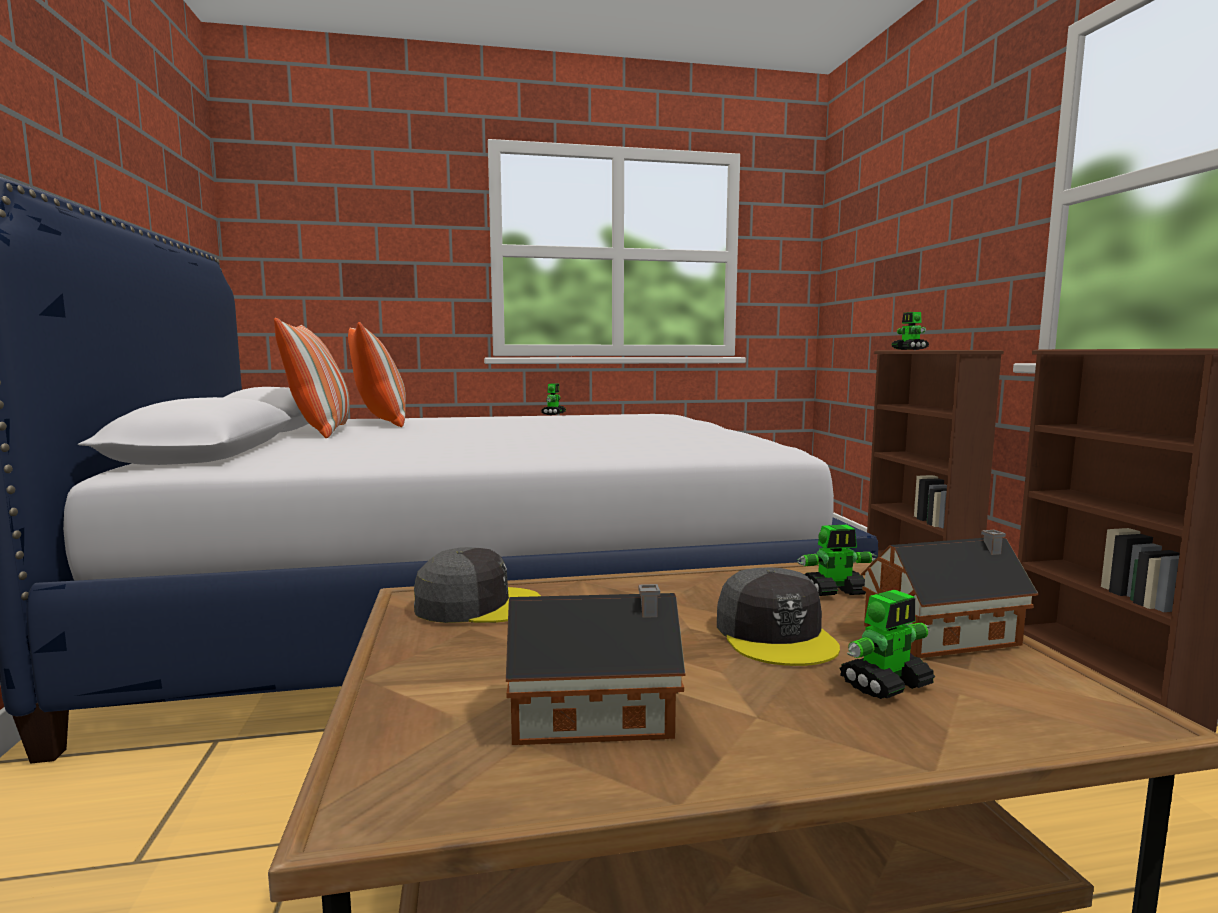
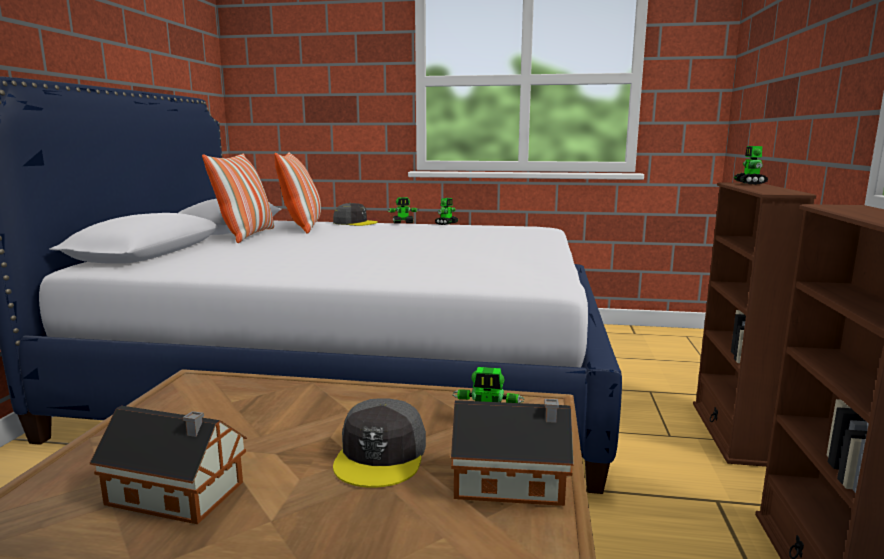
camera: 20 degrees right, 5 degrees up
(476, 604) = (218, 392): grey cap -> grey cap (355, 223)
(886, 684) = (399, 516): toy robot -> toy robot (403, 223)

